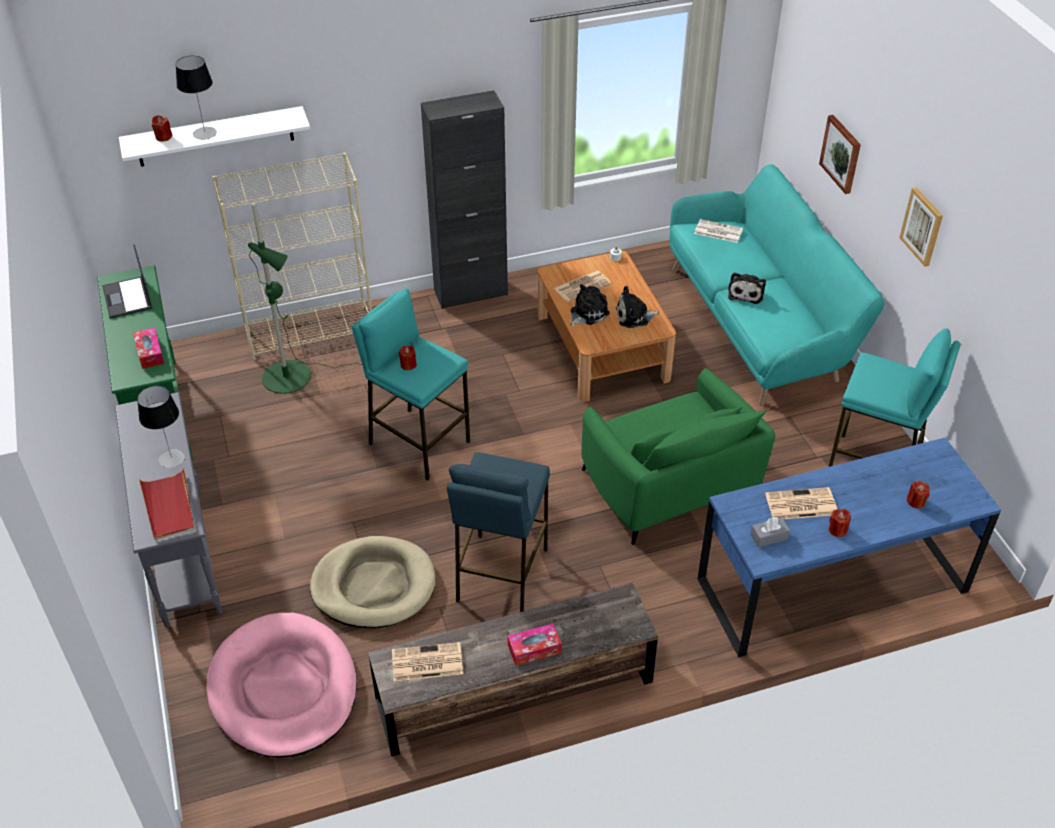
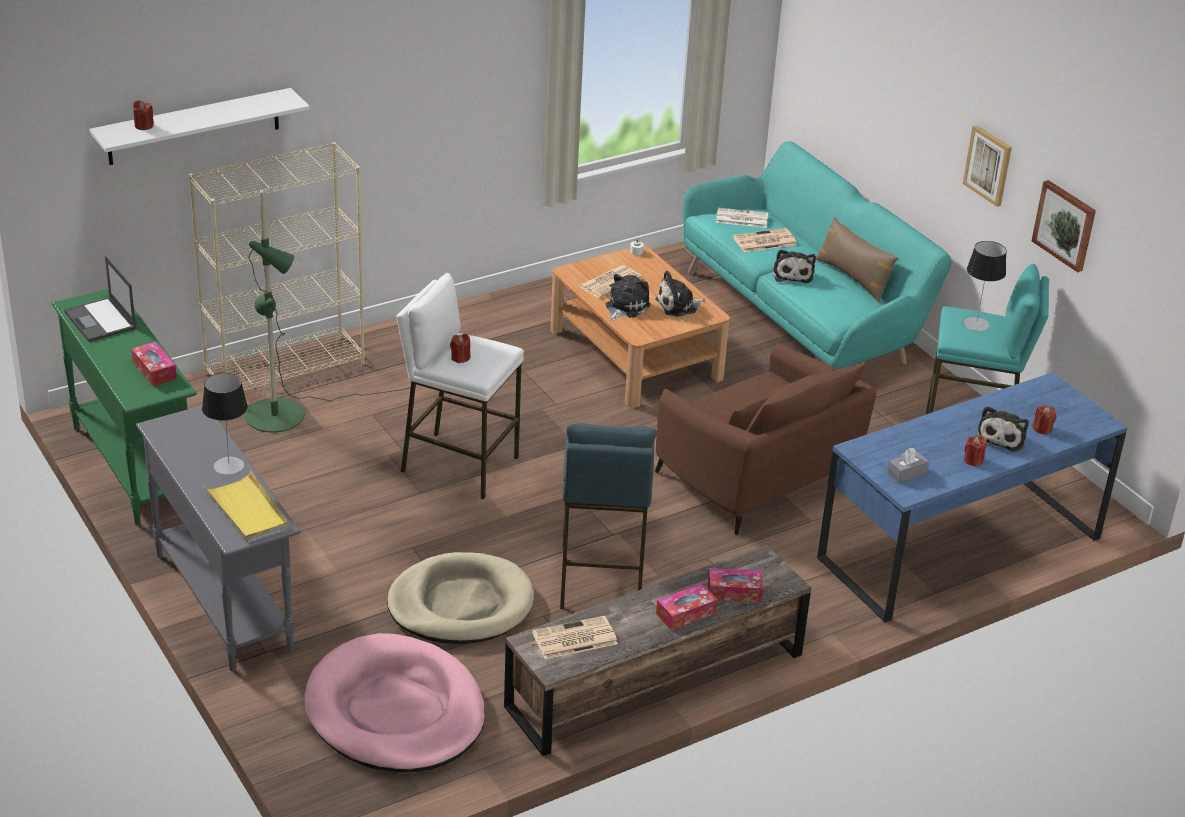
camera: 15 degrees left, 10 degrees down
(169, 507) = (247, 510): red tray -> yellow tray
(205, 133) = (191, 119): table lamp -> table lamp (976, 324)
(418, 443) = (459, 465): turquoise stool -> white stool
(470, 292) = (463, 313): black cabinet -> none
(586, 631) = (734, 592): none -> tissue box
(670, 486) = (758, 477): green armchair -> brown armchair
(800, 302) = (853, 278): none -> brown pillow
(800, 505) = (928, 443): newspaper -> newspaper (764, 241)
(841, 154) = (879, 110): picture -> picture (1065, 225)
(873, 506) = (1002, 437): none -> plush toy

